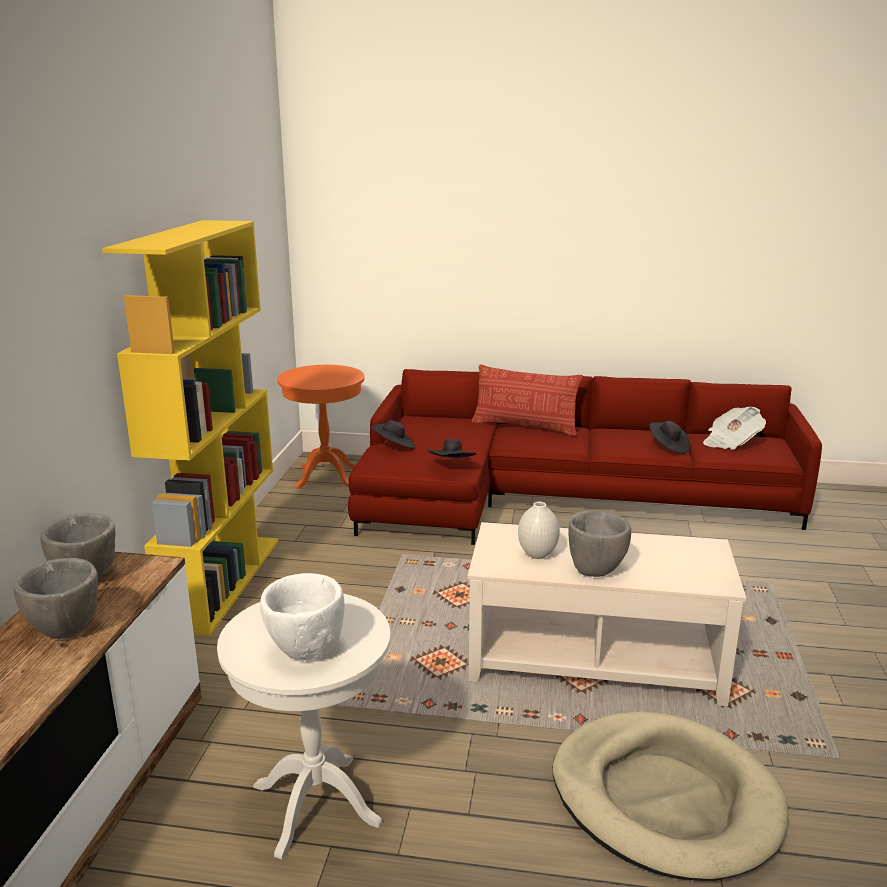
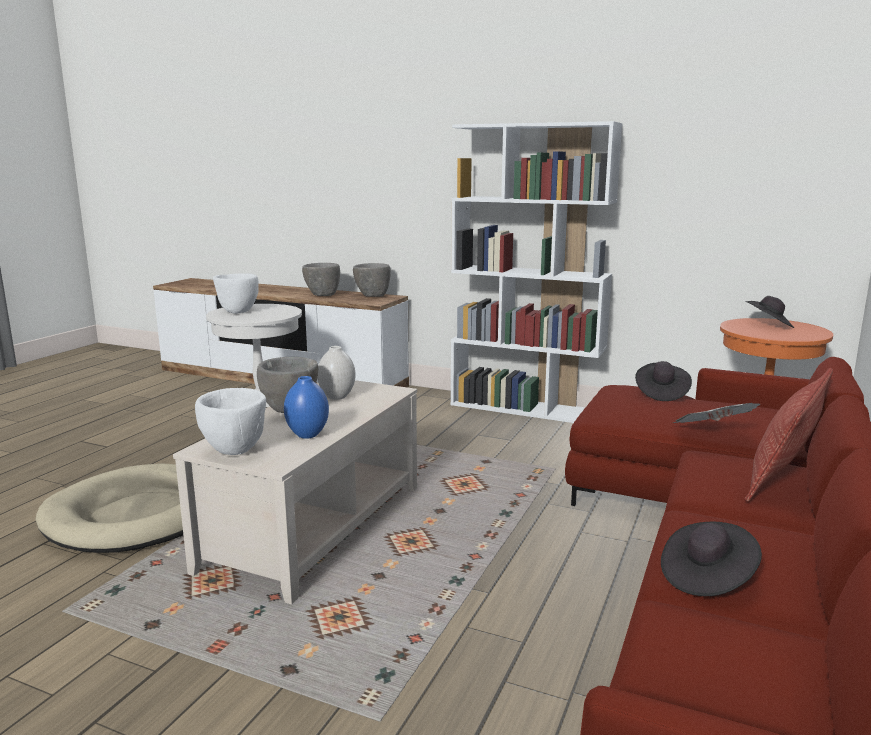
camera: 105 degrees right, 5 degrees down
(222, 581) = (526, 408): yellow bookcase -> white bookcase
(452, 465) = (600, 410): black hat -> black hat (769, 325)
(644, 547) = (308, 435): none -> blue vase
(710, 569) = (235, 451): none -> white bowl
(731, 442) = (748, 666): newspaper -> newspaper (712, 434)

